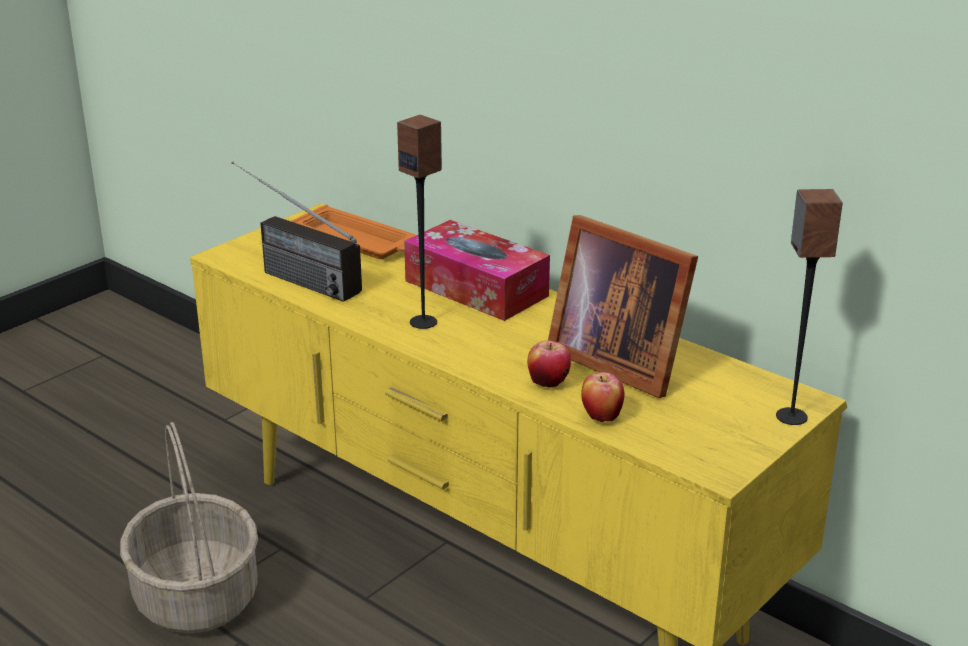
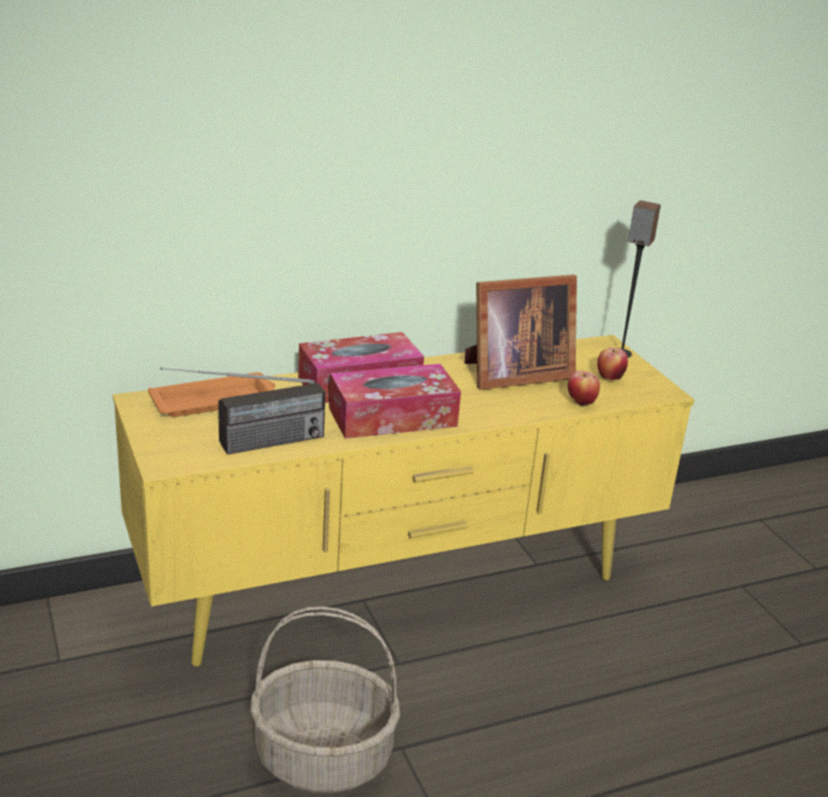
camera: 65 degrees left, 0 degrees up
(424, 322) = (392, 417): speaker -> tissue box
(548, 383) = (524, 404): apple -> apple (610, 378)

